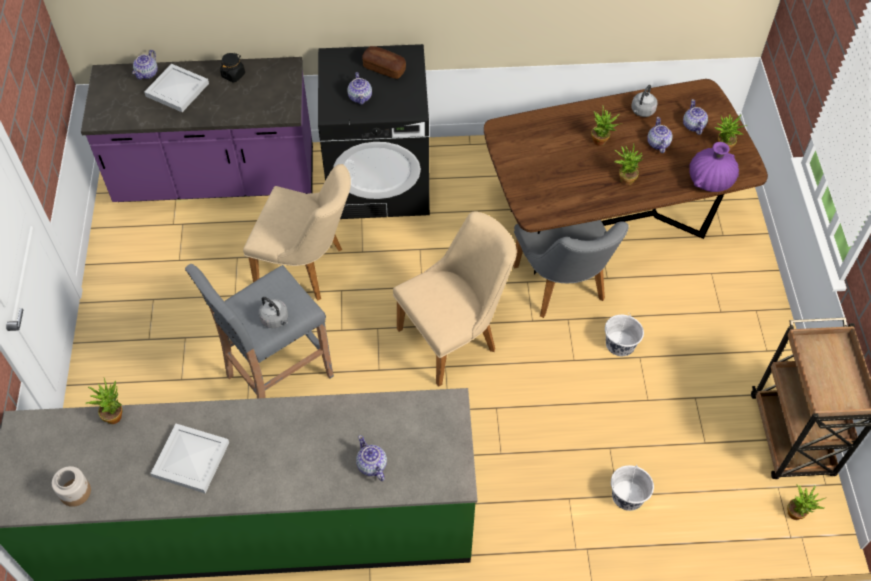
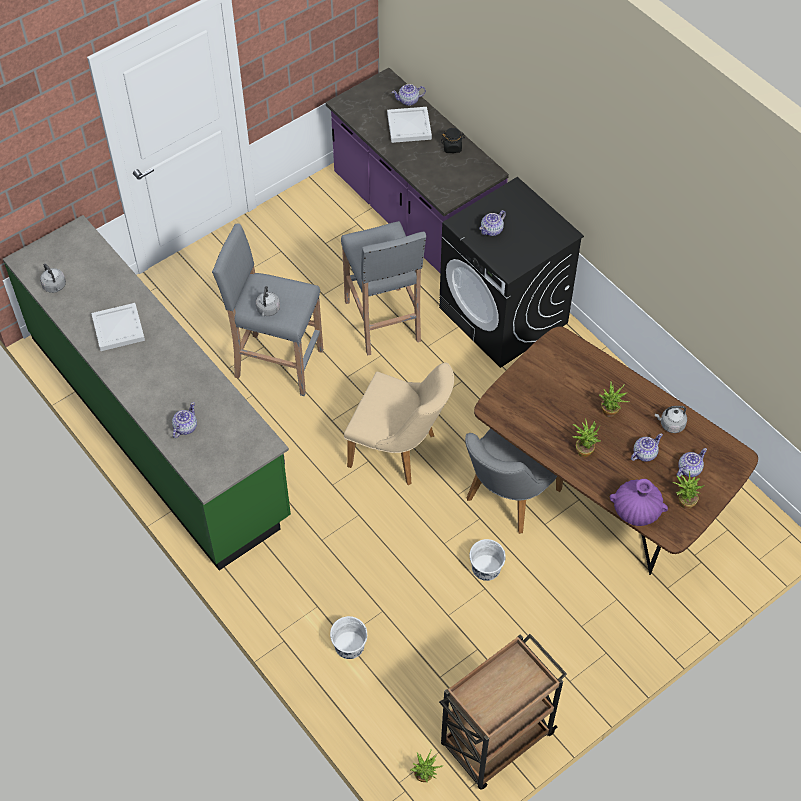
camera: 55 degrees right, 0 degrees up
(75, 492) = (55, 286): jar -> grey kettle
(114, 414) = (121, 268): potted plant -> none
(308, 268) = (383, 322): beige chair -> grey stool
(384, 68) = (534, 227): bread -> none

